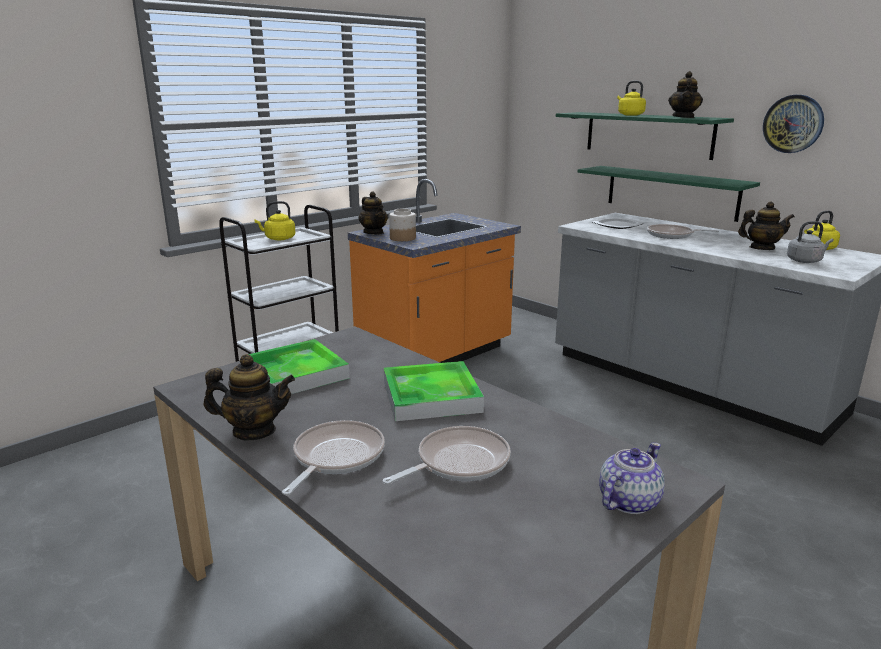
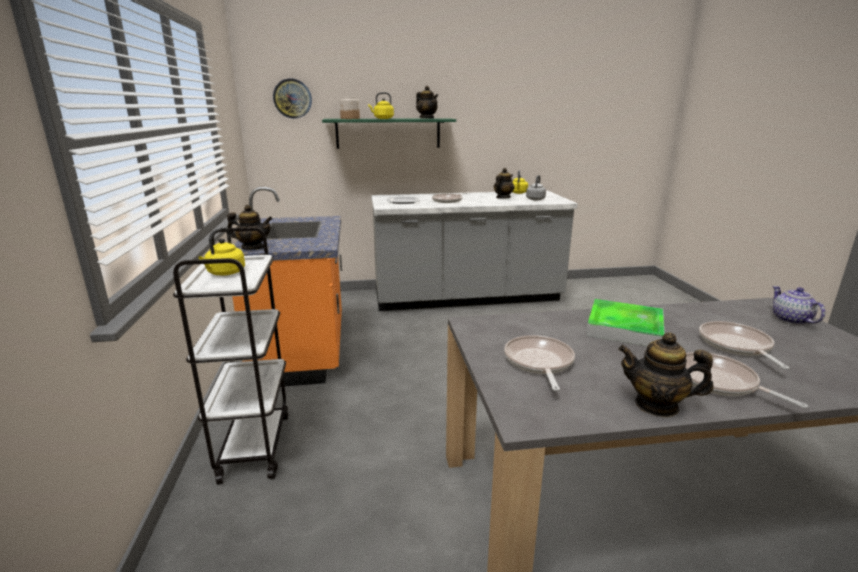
camera: 55 degrees left, 0 degrees up
(254, 431) = (656, 405): teapot -> teapot turned 105 degrees counterclockwise
(296, 374) = (539, 362): tray -> frying pan
(402, 238) = (295, 245): jar -> jar (350, 118)
(671, 192) = (412, 173): green shelf -> none
(793, 124) = (486, 120): wall clock -> wall clock (292, 98)

